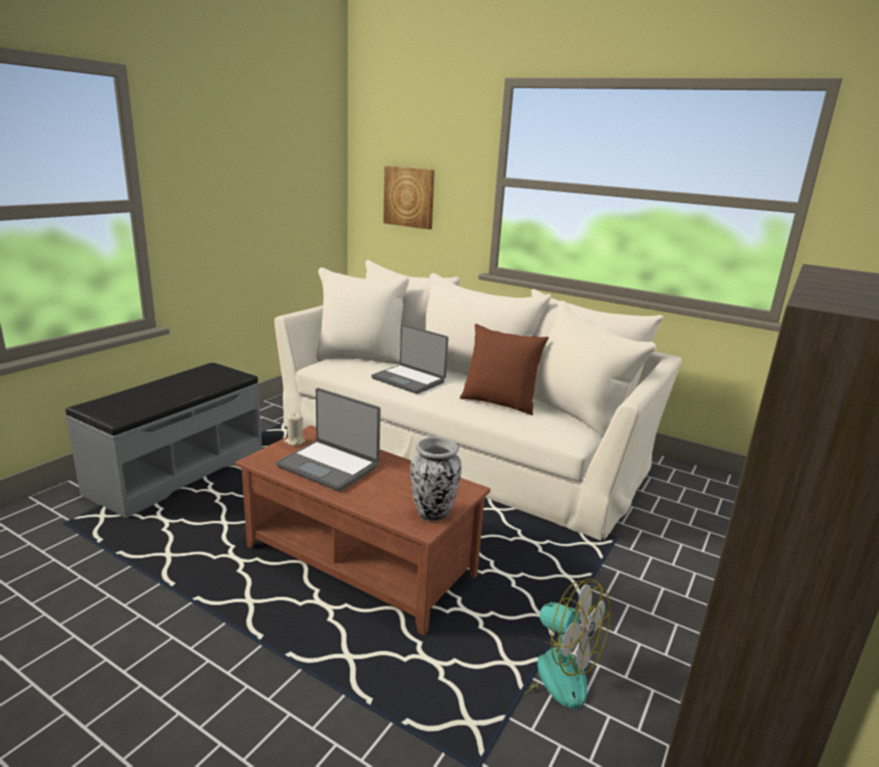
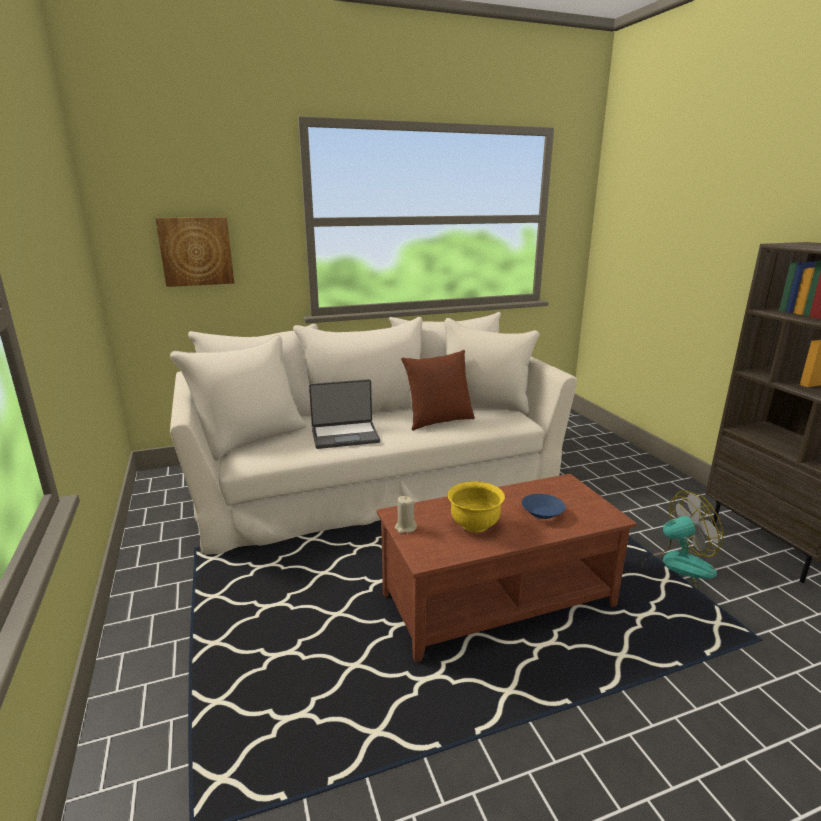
camera: 50 degrees left, 0 degrees up
(177, 471) = (192, 672): grey bench -> none
(329, 466) = (474, 525): laptop -> yellow bowl
(384, 490) = (541, 514): none -> blue bowl
(433, 514) = (594, 507): vase -> none

